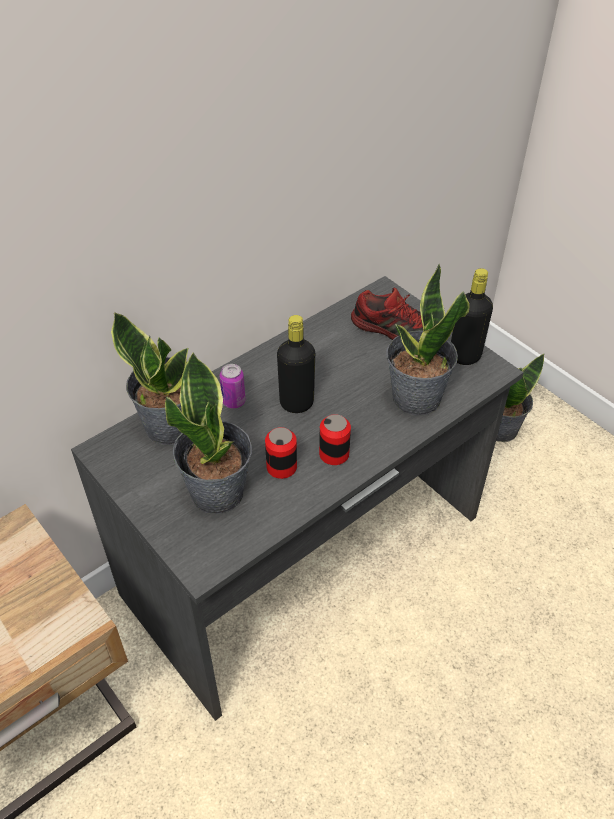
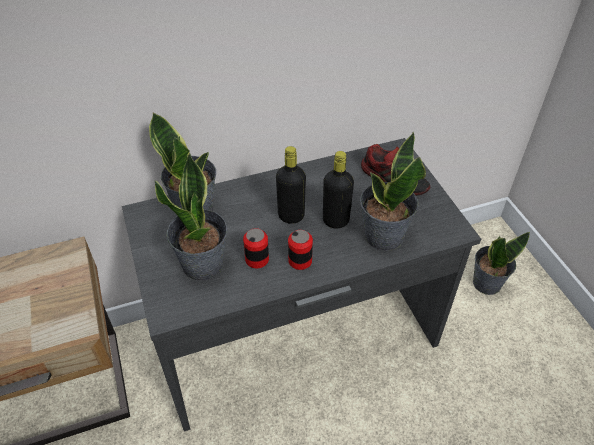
camera: 20 degrees right, 0 degrees up
(234, 401) = (247, 202): can -> none
(464, 356) = (438, 214): black bottle -> black bottle (335, 220)

